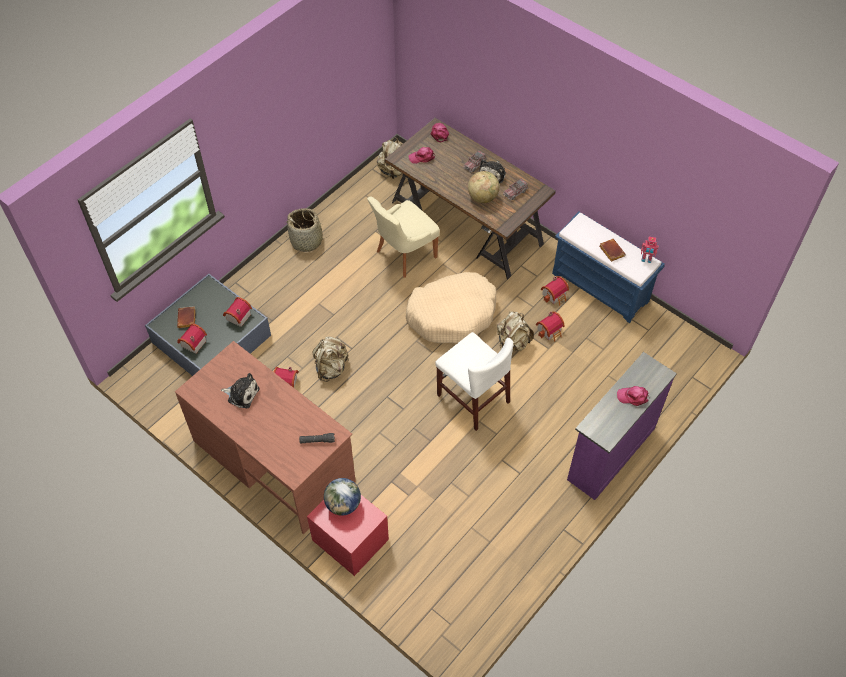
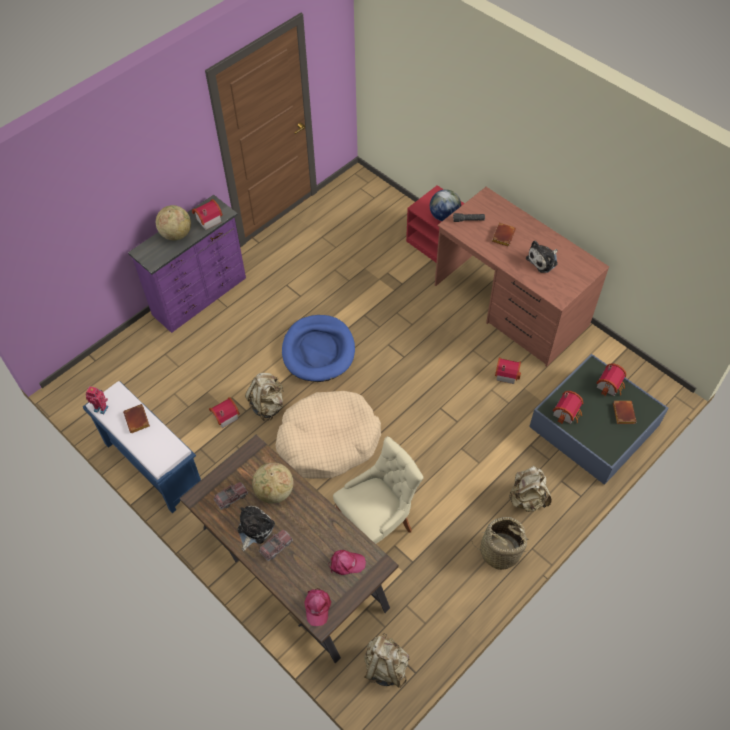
camera: 175 degrees left, 0 degrees up
(242, 394) = (543, 260): plush toy -> plush toy turned 60 degrees counterclockwise
(281, 422) = (502, 235): none -> brown book
(331, 368) = (461, 388): beige backpack -> beige backpack (527, 498)
(473, 398) = (318, 350): white chair -> blue dog bed
(555, 295) = (208, 458): toy house -> toy house (207, 220)
(633, 397) = (176, 234): pink cap -> globe

